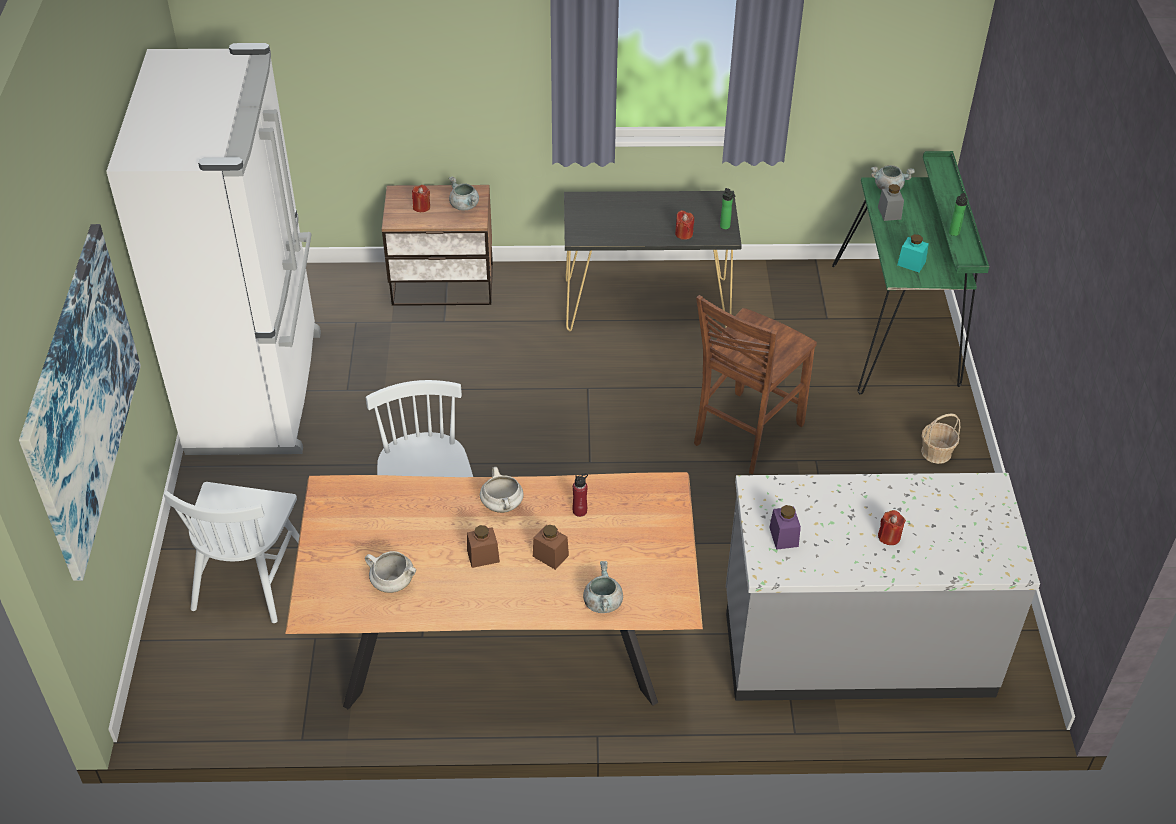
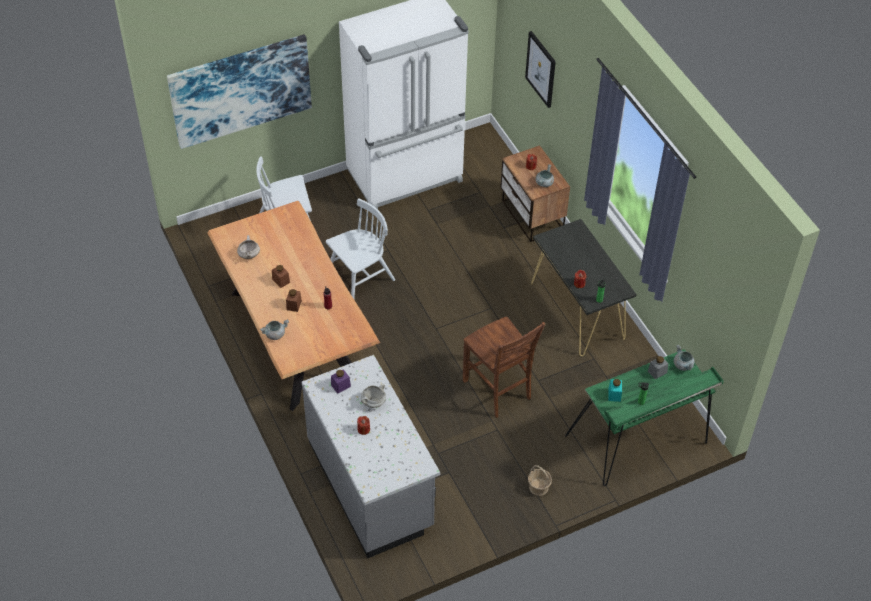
camera: 65 degrees right, 5 degrees up
(349, 58) = (541, 69): none -> picture
(503, 505) = (316, 276): white cooking pot -> white cooking pot (373, 402)
(745, 434) = (498, 390): brown chair -> brown chair turned 135 degrees counterclockwise

